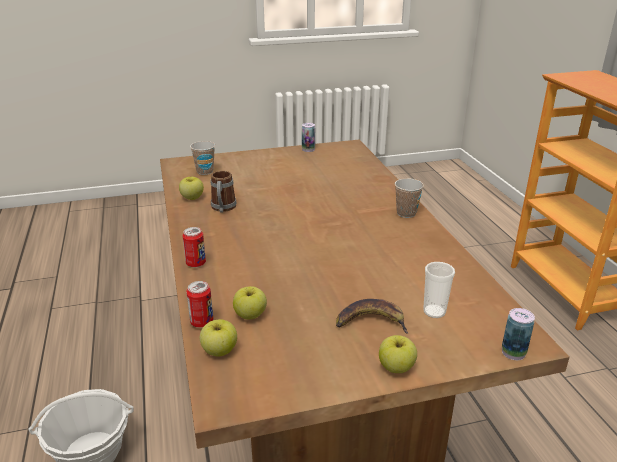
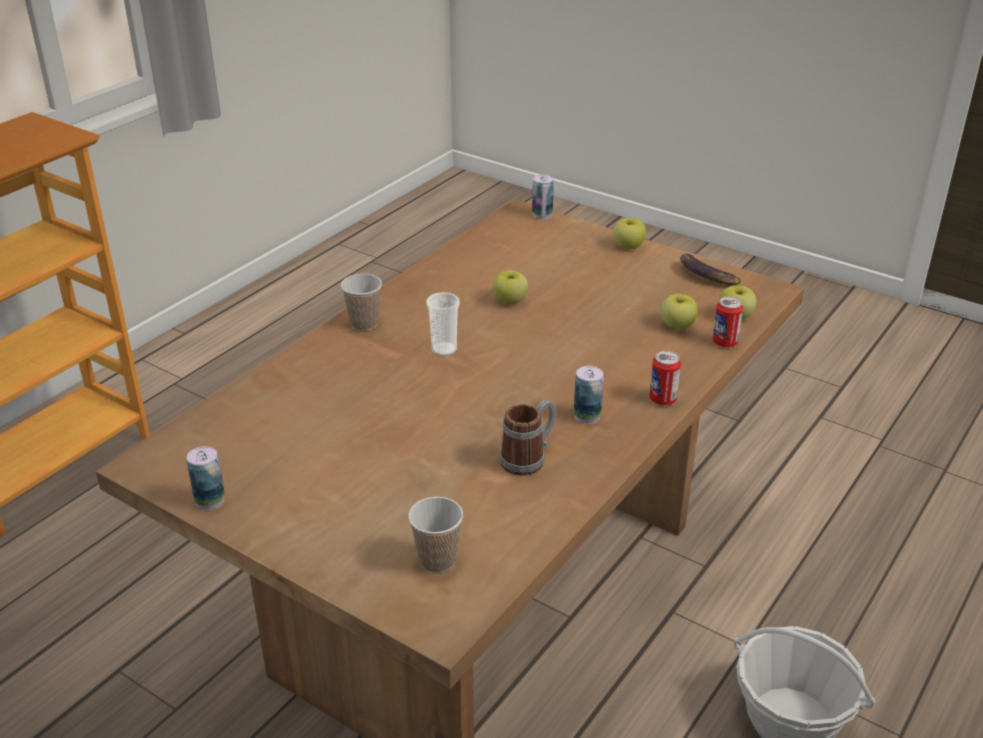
camera: 130 degrees left, 5 degrees up
(192, 198) = (538, 507): apple -> apple (510, 301)
(224, 235) = (587, 416): none -> can
(371, 321) = (593, 272): banana -> banana (705, 274)
(434, 311) = (537, 253): cup -> cup (444, 349)

